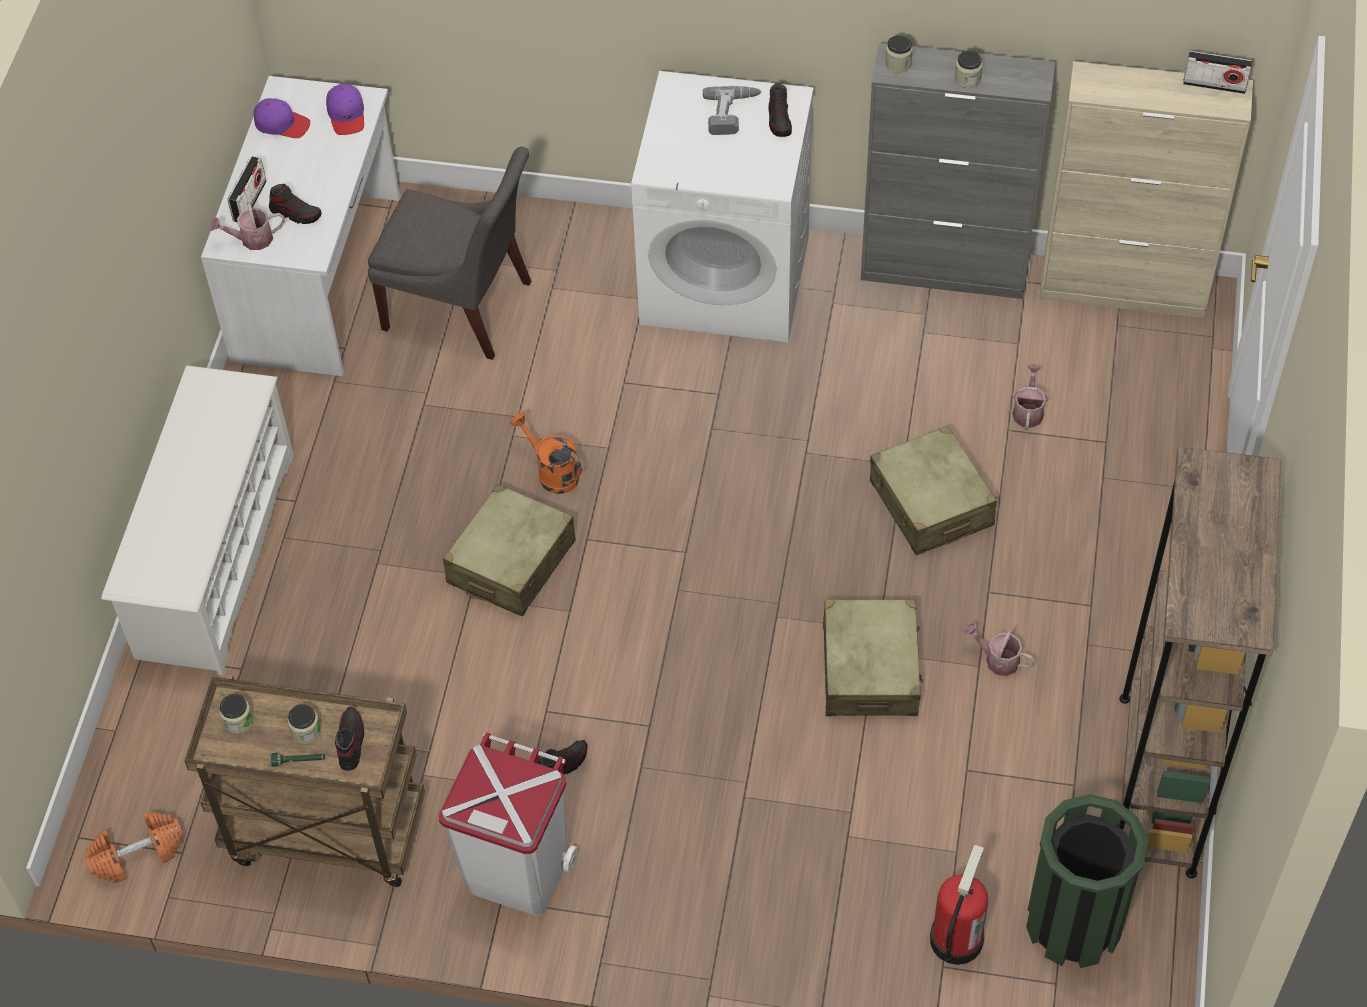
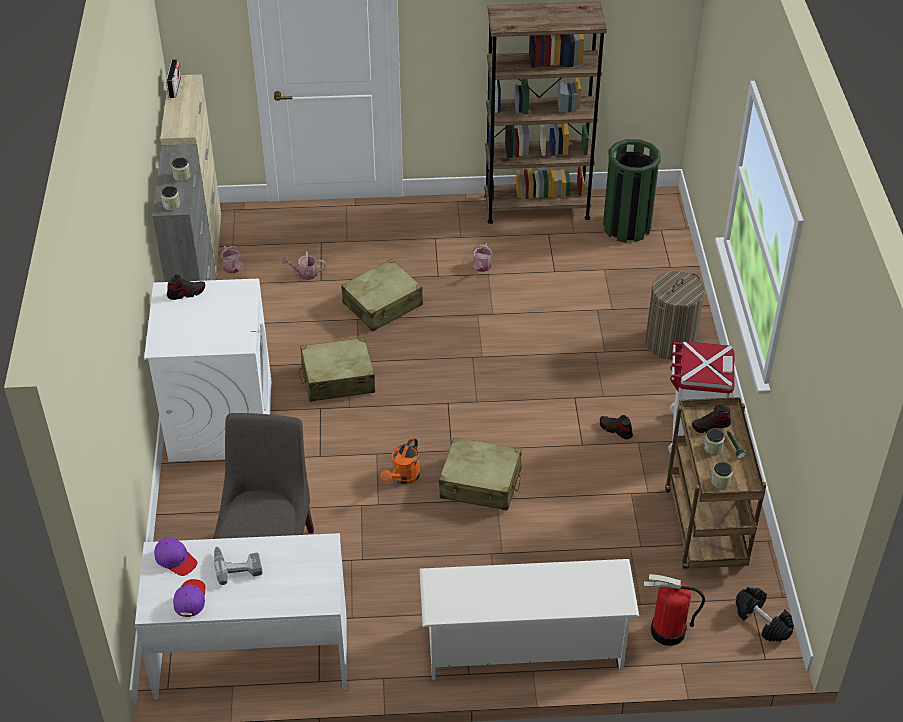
camera: 105 degrees left, 10 degrees down
(138, 854) = (762, 622): orange dumbbell -> black dumbbell
(250, 201) = (277, 598): radio -> none
(252, 239) = (317, 586): watering can -> watering can (233, 269)
(296, 213) = (285, 565): shoe -> none
(347, 115) = (175, 560): purple cap -> purple cap turned 60 degrees clockwise
(733, 114) = (183, 315): power drill -> power drill (237, 565)
(741, 906) = (670, 342): none -> laundry basket
(870, 669) = (504, 314): beige suitcase -> beige suitcase (337, 379)
(955, 939) = (653, 264): fire extinguisher -> fire extinguisher (667, 631)

